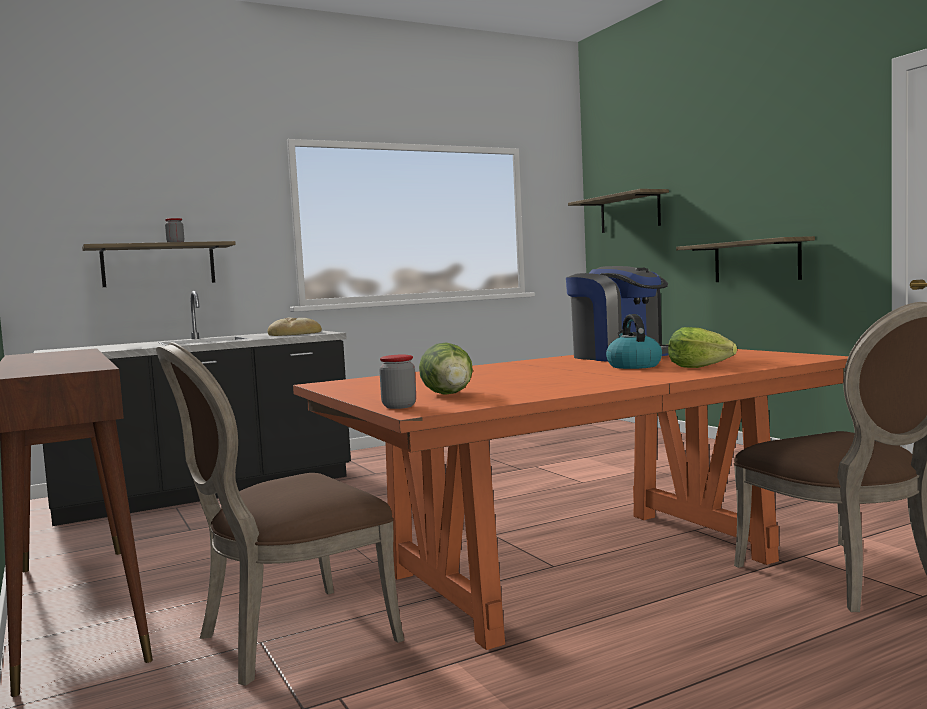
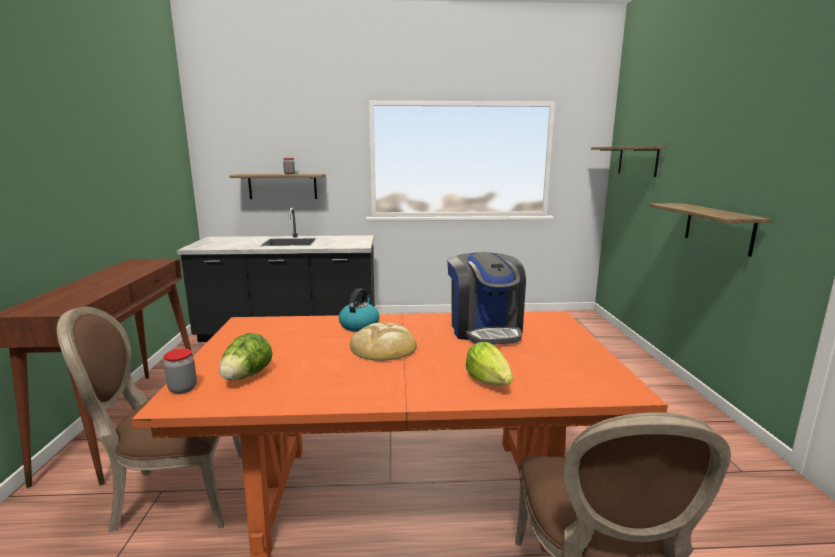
camera: 25 degrees right, 10 degrees up
(294, 333) = (346, 242): bread -> bread (383, 347)
(633, 366) = (454, 357): kettle -> kettle (359, 325)

